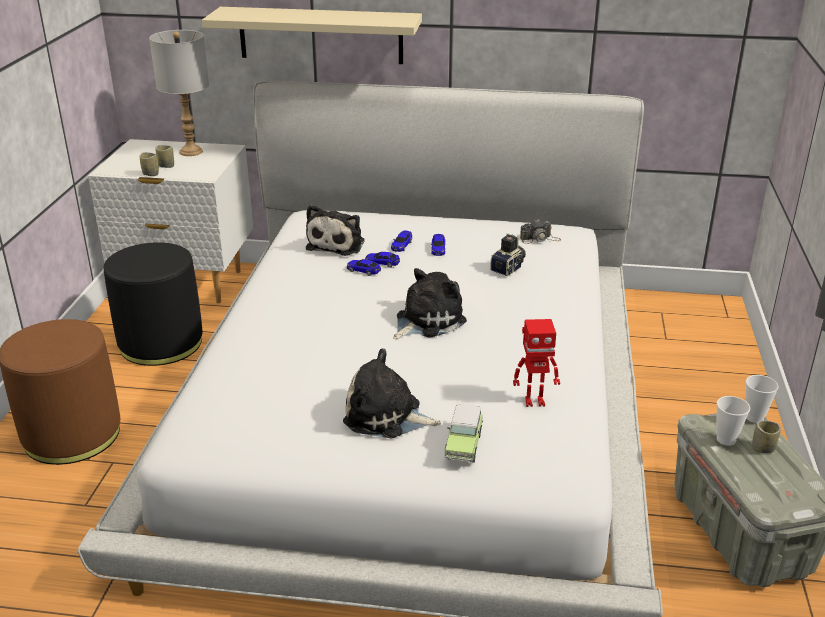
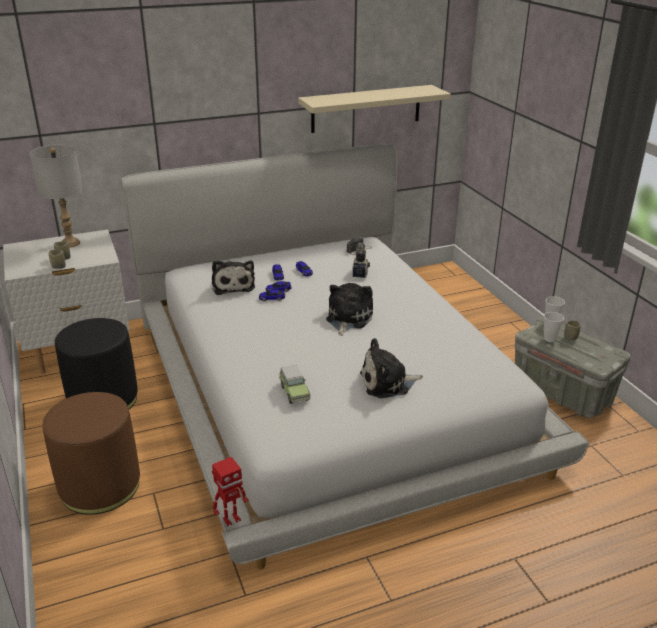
camera: 30 degrees left, 0 degrees up
(320, 35) = (162, 133): beige shelf -> beige shelf (366, 108)
(464, 444) = (447, 383): toy car -> toy car (294, 392)
(534, 401) = (458, 347): toy robot -> toy robot (231, 519)

